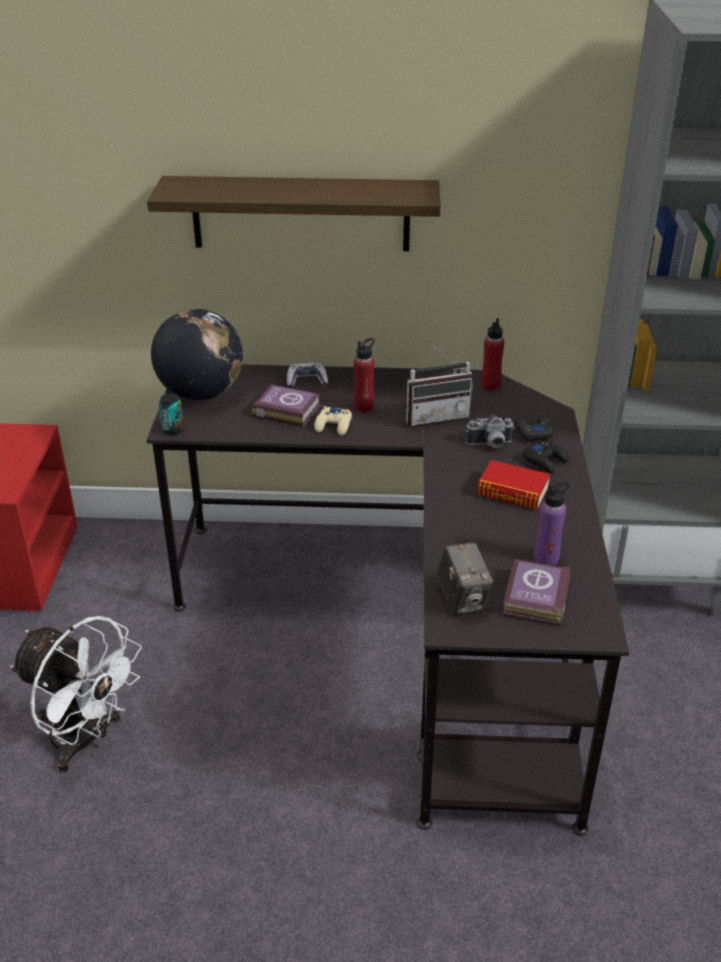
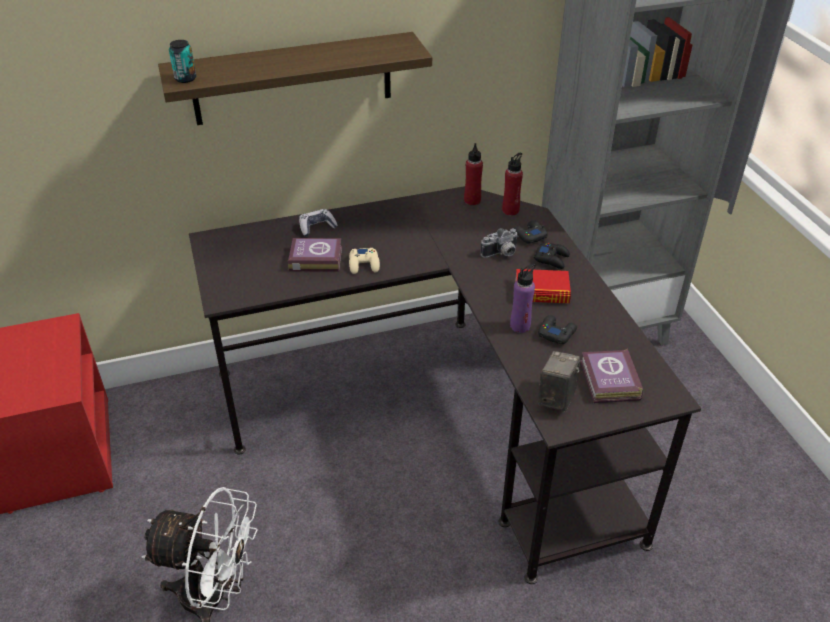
camera: 20 degrees left, 5 degrees up
(173, 430) = (224, 300): can -> can (185, 79)
(201, 393) = (229, 258): globe -> none
(364, 407) = (380, 241): red bottle -> red bottle (510, 210)
(436, 415) = (443, 236): radio -> none
(462, 599) = (556, 397): camera -> camera turned 120 degrees counterclockwise
(503, 536) = (556, 333): none -> black game controller
(546, 558) = (599, 344): purple bottle -> purple bottle (520, 326)

